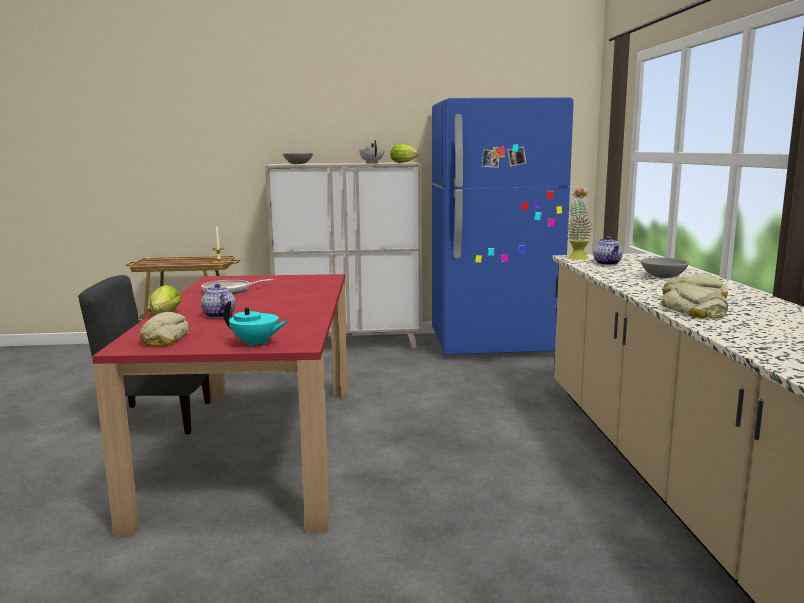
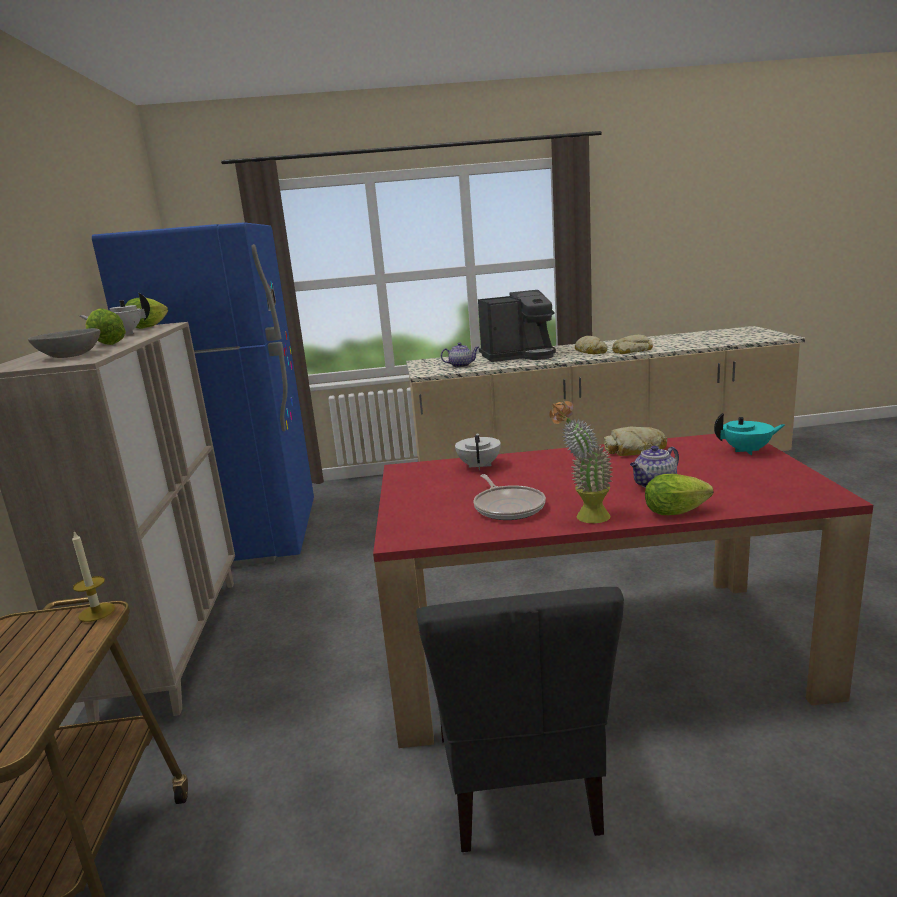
camera: 90 degrees left, 5 degrees up
(163, 338) = (774, 488): bread -> bread (634, 449)
(256, 343) = (747, 451): turquoise teapot -> turquoise teapot turned 75 degrees clockwise
(314, 287) = (479, 466): none -> white teapot
(333, 163) = (106, 344): none -> lettuce
(577, 257) = (428, 372): potted plant -> potted plant (583, 517)
(663, 276) = (519, 356): grey bowl -> coffee machine

